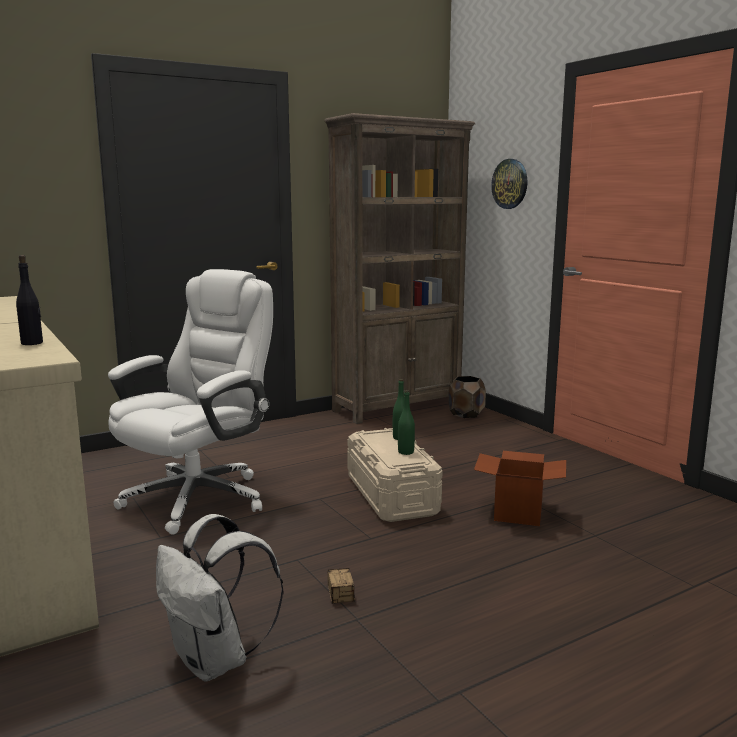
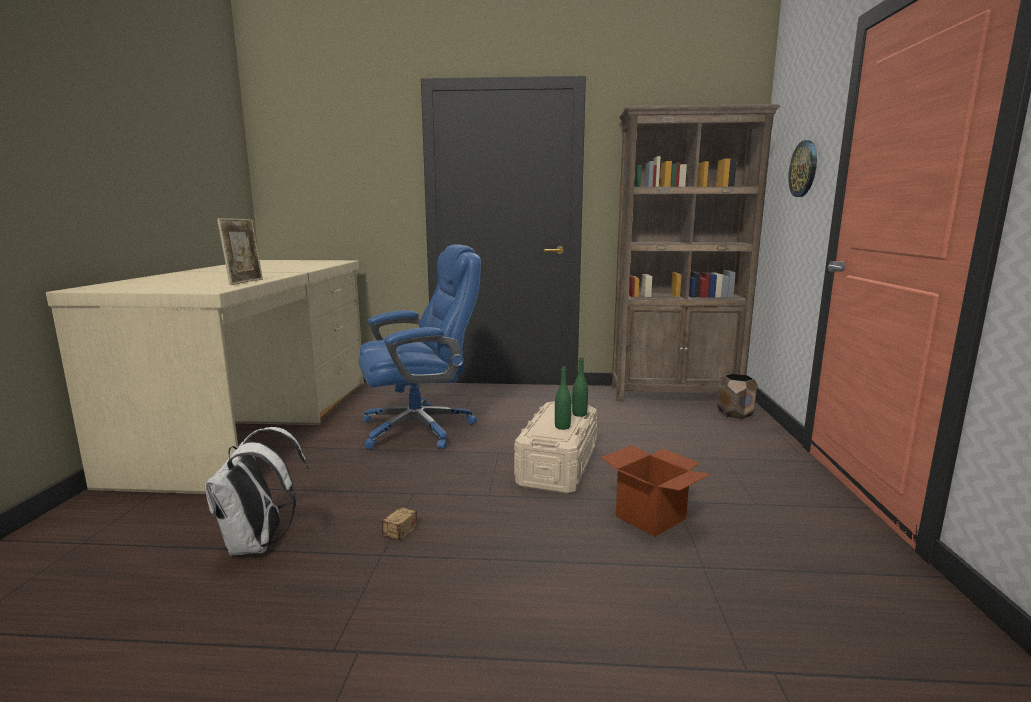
camera: 35 degrees right, 0 degrees up
(32, 343) = (245, 282): black bottle -> picture frame
(199, 498) = (420, 429): white office chair -> blue office chair

